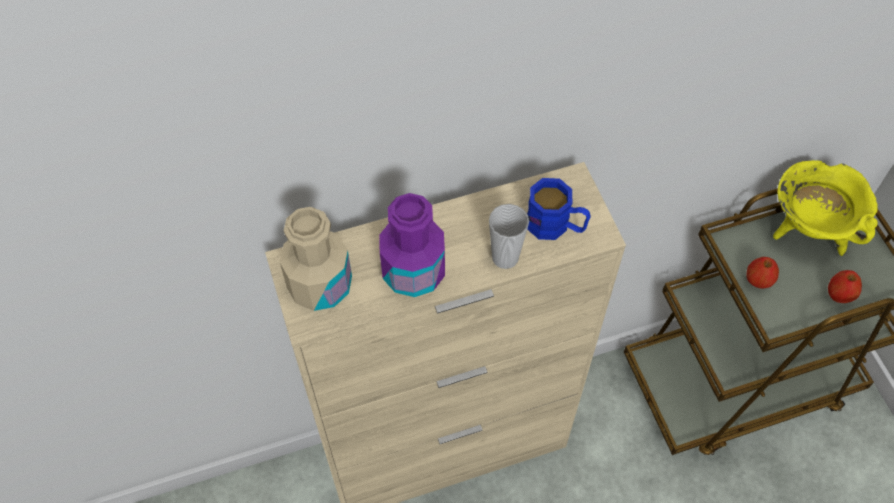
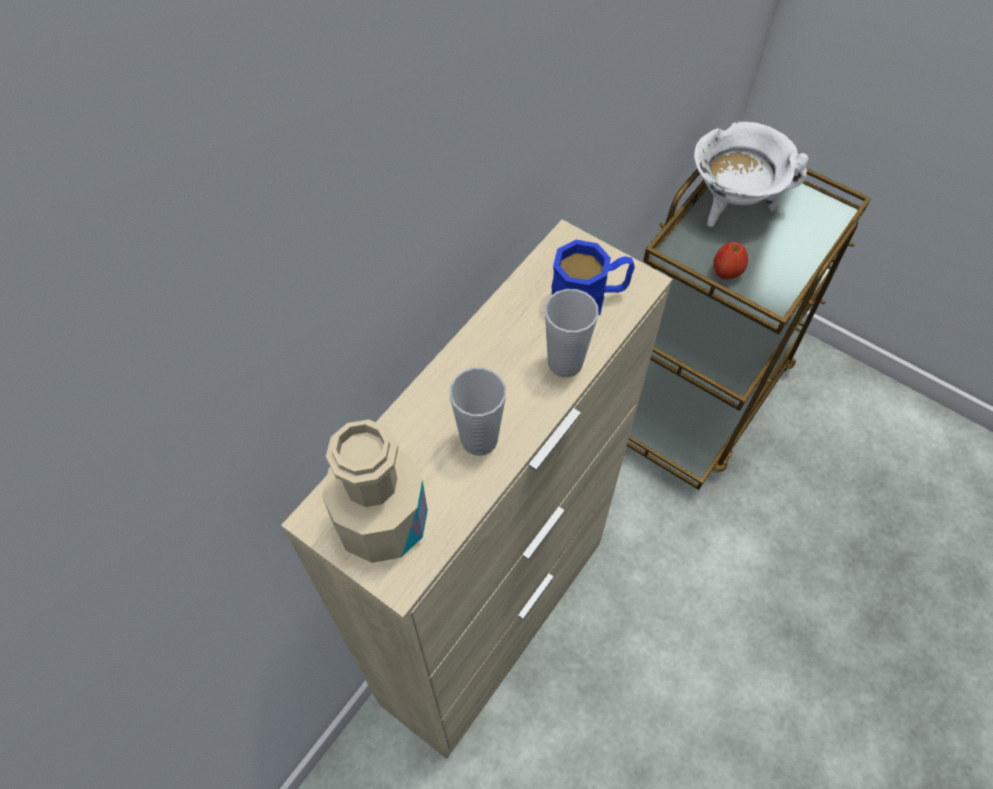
camera: 35 degrees left, 0 degrees up
(413, 272) = (479, 440): purple bottle -> cup
(808, 232) = (732, 205): yellow cooking pot -> white cooking pot
(839, 295) = (799, 246): apple -> none

